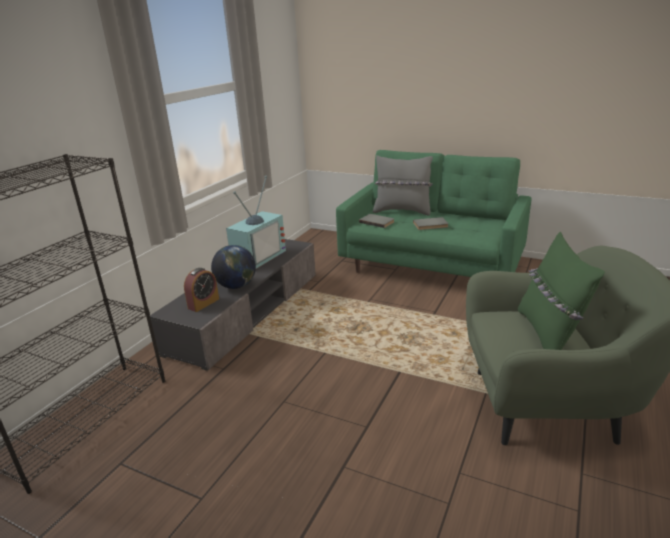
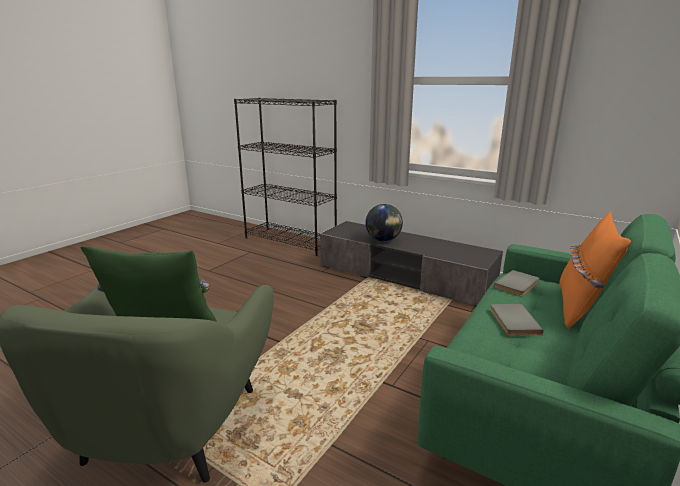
camera: 95 degrees right, 5 degrees down
(203, 303) = (357, 232): alarm clock -> none
(257, 257) = (445, 246): television -> none
(402, 211) = (580, 308): grey pillow -> orange pillow

